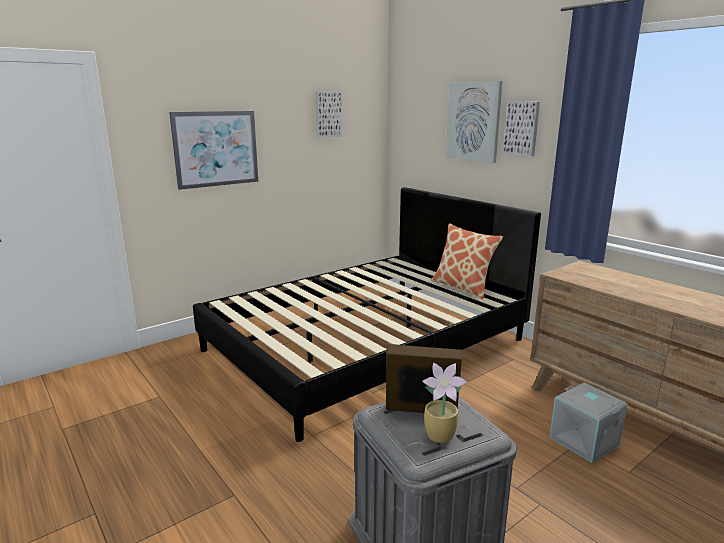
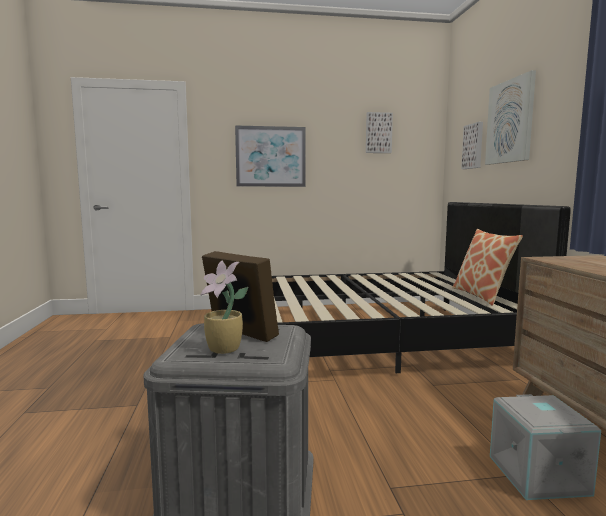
camera: 30 degrees right, 10 degrees down
(522, 128) = (554, 115): picture -> picture (473, 146)

